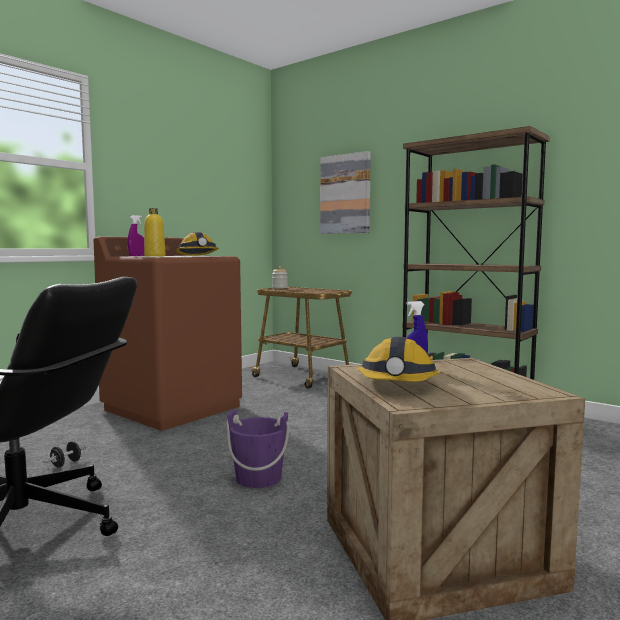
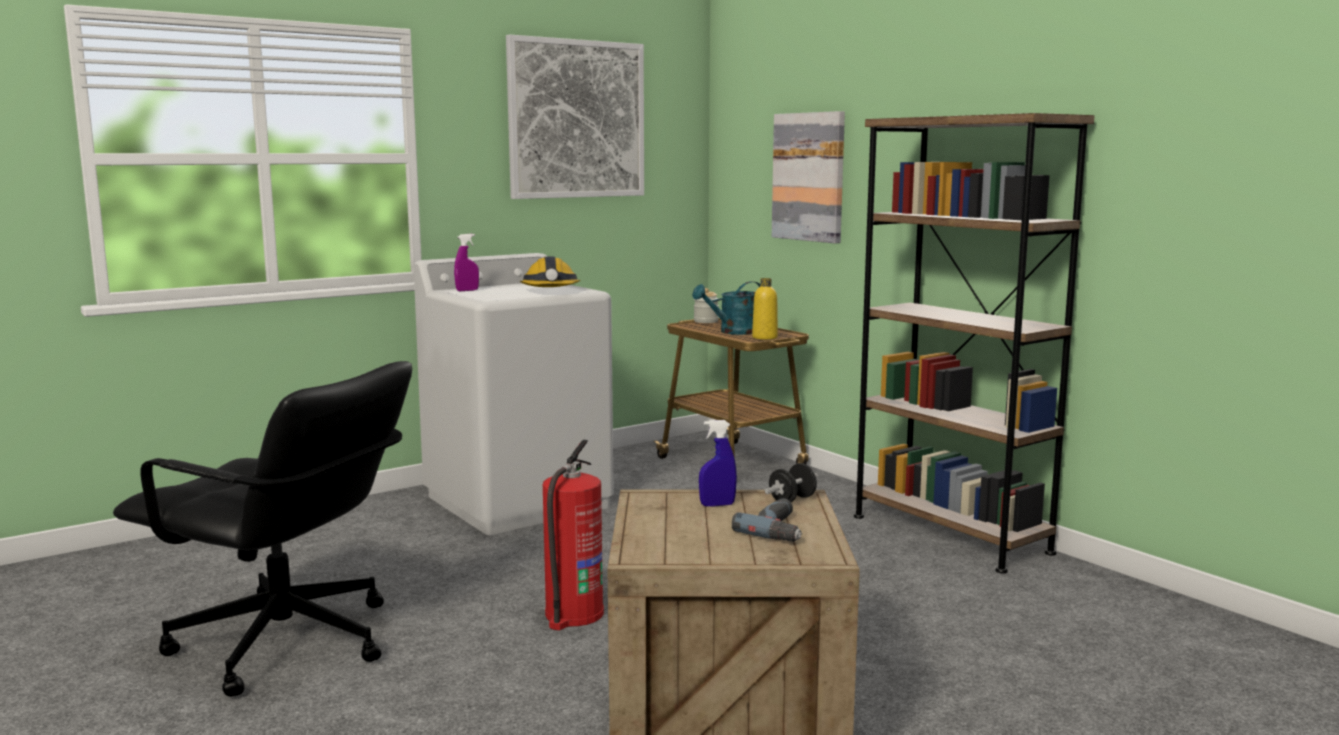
camera: 15 degrees right, 5 degrees up
(66, 464) = (356, 570): black dumbbell -> black dumbbell (792, 500)
(154, 256) = (488, 293): yellow bottle -> yellow bottle (764, 337)
(173, 408) = (519, 501): brown washing machine -> white washing machine
(196, 155) = (576, 119): none -> picture
(258, 478) = (573, 614): purple bucket -> fire extinguisher
(303, 291) = (732, 332): none -> turquoise watering can
(398, 384) = (666, 527): hard hat -> none
(484, 379) = (780, 529): none -> power drill

